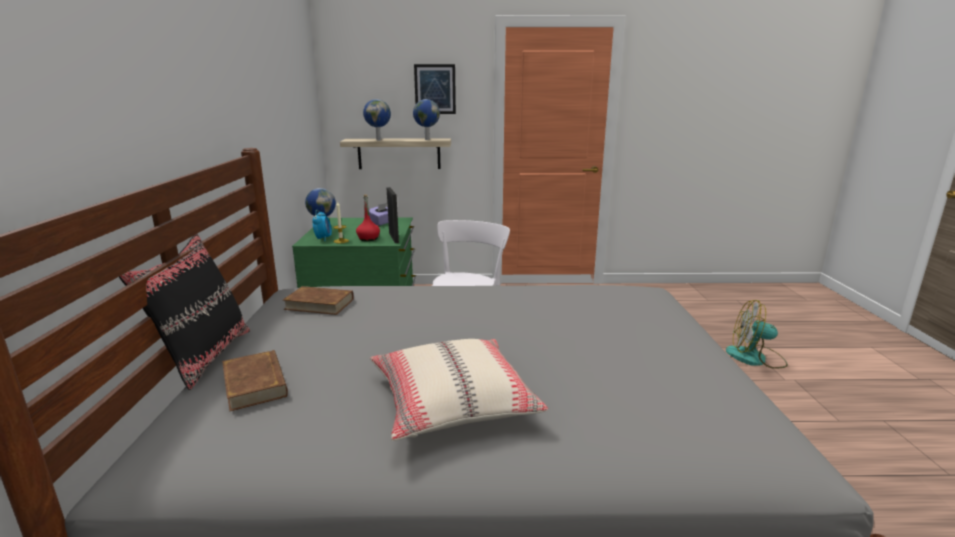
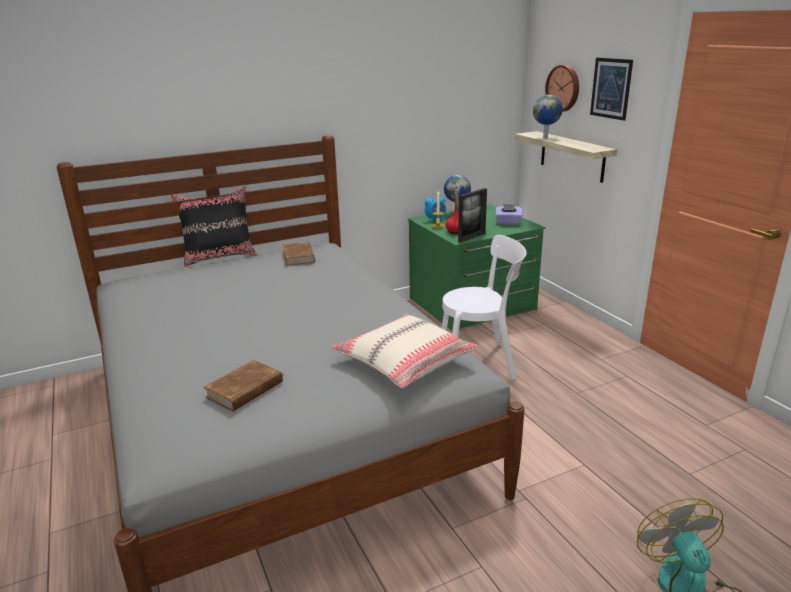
camera: 65 degrees right, 5 degrees up
(255, 384) = (187, 275): brown book -> brown book (245, 389)
(376, 94) = (563, 88): none -> wall clock
(426, 139) = (583, 146): globe -> none
(452, 401) = (185, 324): beige pillow -> beige pillow (405, 361)

